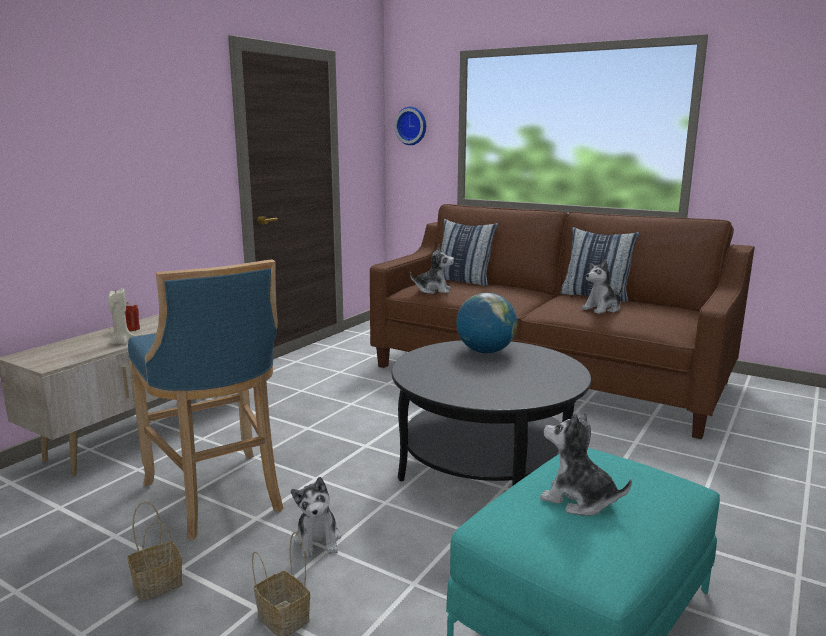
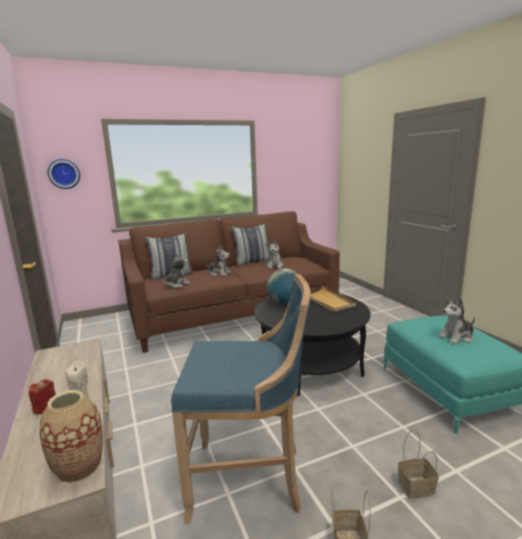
camera: 55 degrees left, 0 degrees up
(60, 360) = (79, 467): none -> vase
(318, 540) = (341, 447): plush toy -> plush toy (219, 273)
(538, 372) = (327, 301): none -> beige tray

